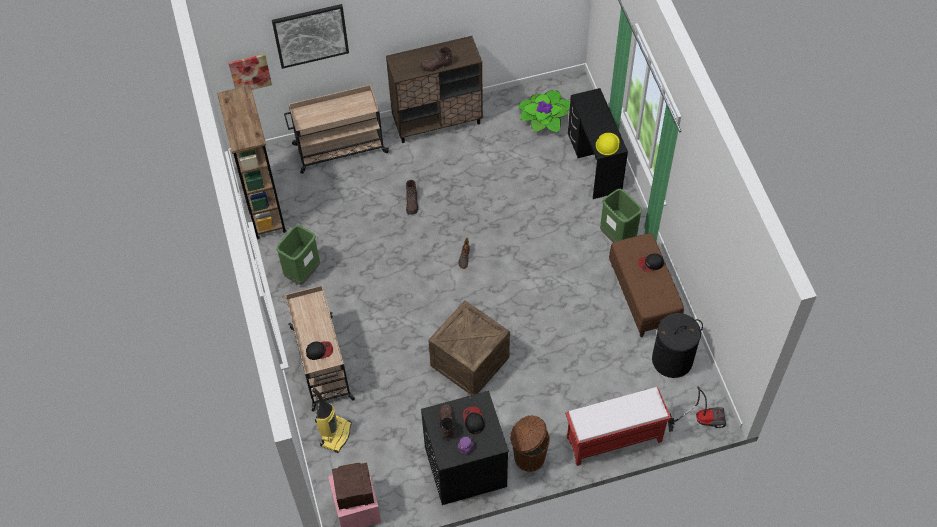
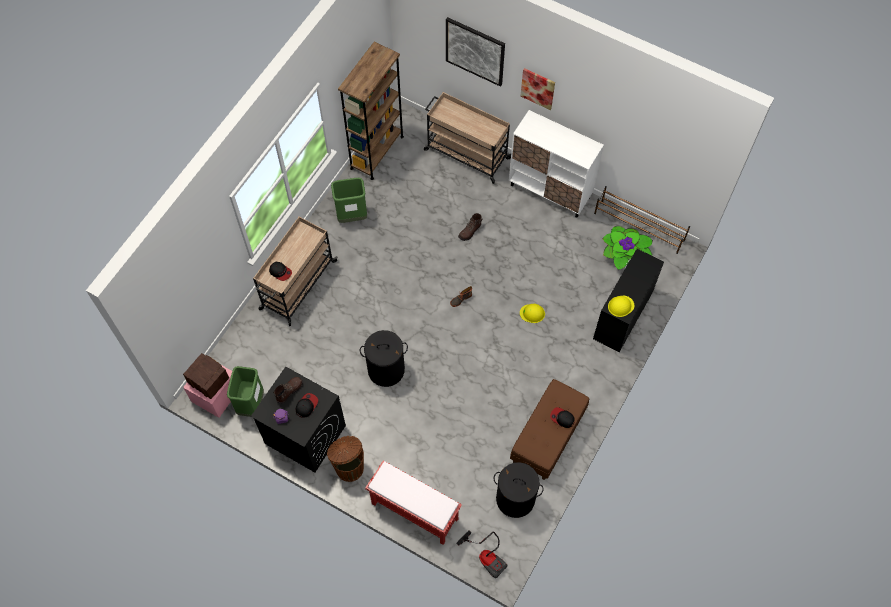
camera: 45 degrees right, 5 degrees up
(250, 73) = (422, 47): picture -> picture (538, 88)
(335, 434) = (255, 337): vacuum cleaner -> none
(436, 66) = (553, 145): brown boot -> none
(437, 122) = (550, 191): brown cabinet -> white cabinet
(469, 360) = (386, 369): crate -> black laundry basket
(529, 220) = (532, 313): none -> yellow hard hat
(533, 92) = (639, 227): none -> brown shoe rack
(617, 237) = (578, 380): green trash can -> green trash can (251, 404)

